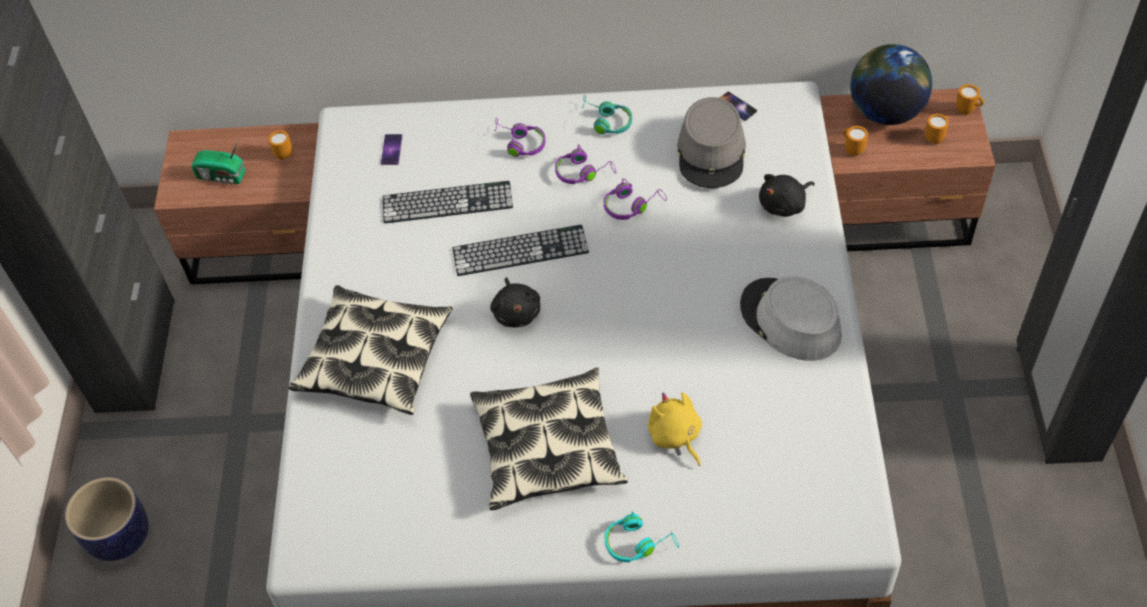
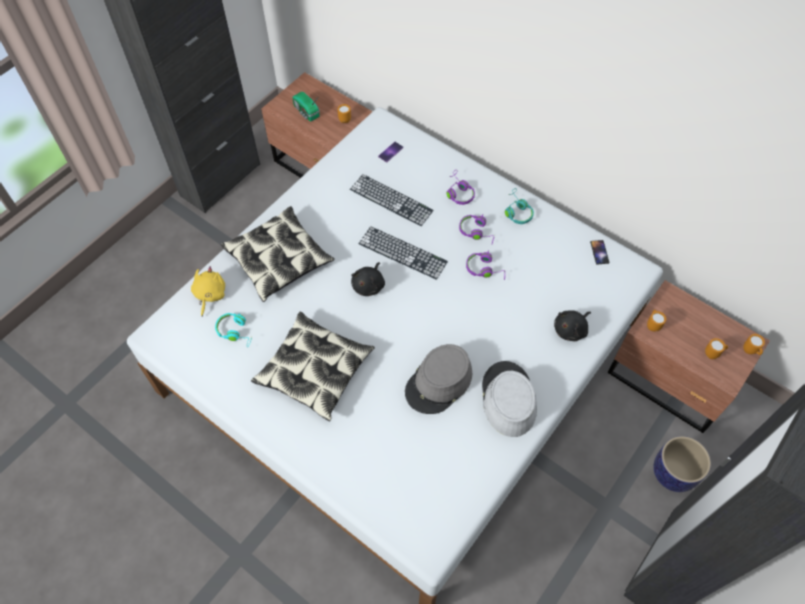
camera: 35 degrees right, 5 degrees up
(120, 536) = (138, 263): planter -> planter (673, 472)
(638, 542) = (310, 458): turquoise headphones -> turquoise headphones (235, 332)
(675, 436) = (384, 416): yellow plush toy -> yellow plush toy (209, 295)
(712, 152) = (559, 270): grey hat -> grey hat (439, 383)
(784, 205) = (571, 329): black plush toy -> black plush toy turned 45 degrees counterclockwise
(885, 112) = (696, 316): globe -> none

